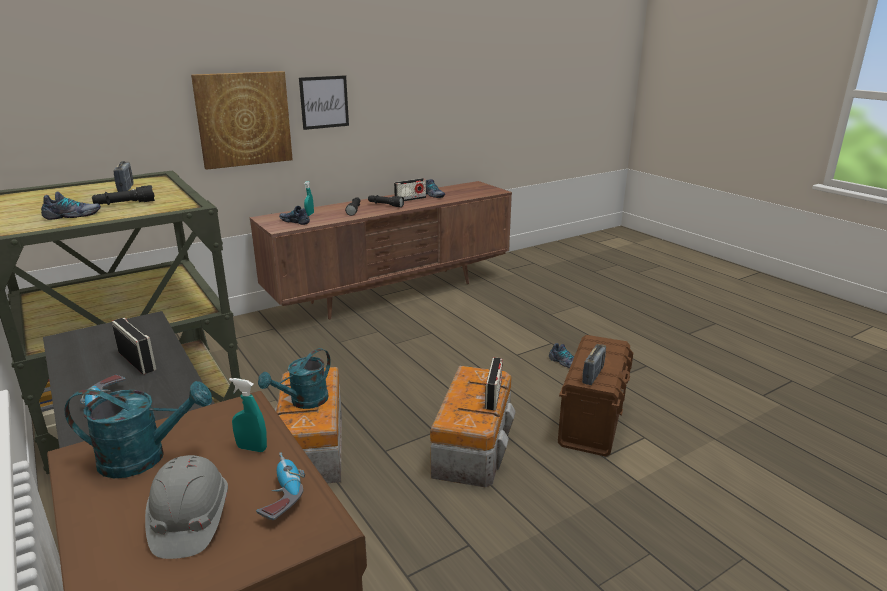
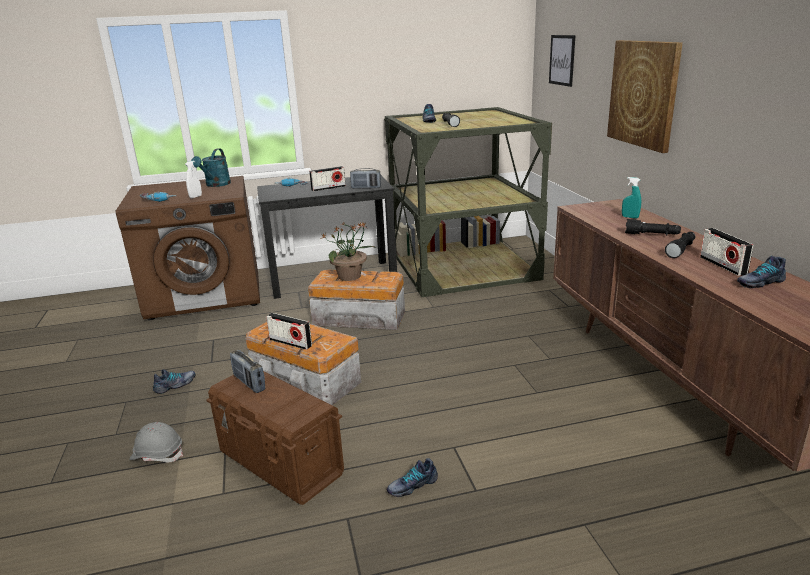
camera: 110 degrees right, 0 degrees up
(126, 189) = (494, 121): radio -> radio (366, 188)
(189, 521) = (166, 191): grey hard hat -> grey hard hat (157, 454)
(252, 448) = (195, 197): turquoise spray bottle -> white spray bottle
(295, 221) = (601, 212): shoe -> shoe (175, 385)
(303, 402) = (350, 276): turquoise watering can -> potted plant
(324, 102) = (713, 89): picture -> picture (562, 60)

